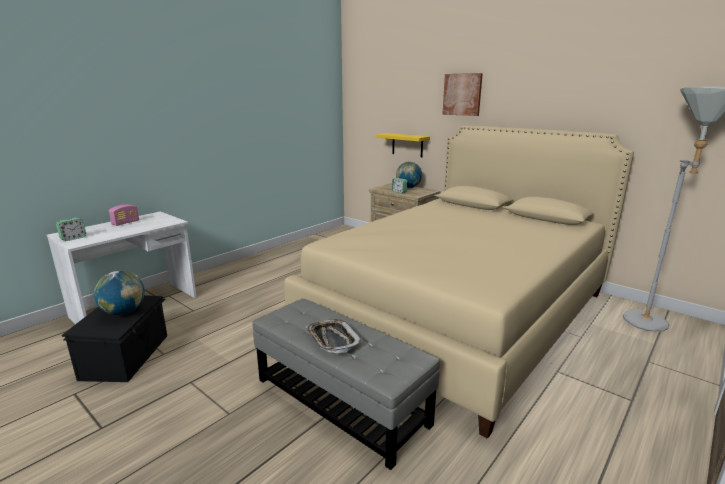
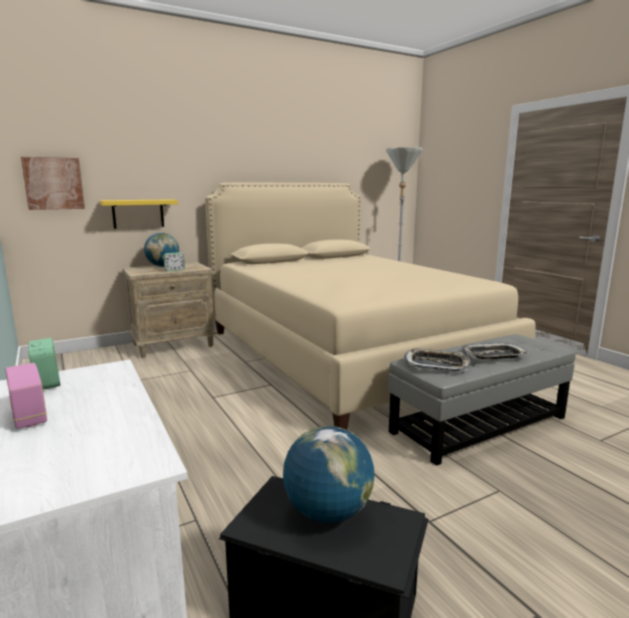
camera: 70 degrees left, 5 degrees down
(73, 238) = (80, 476): alarm clock -> alarm clock (47, 383)
(296, 314) = (436, 364): none -> tray
(462, 94) = (208, 149): picture -> picture (54, 183)

